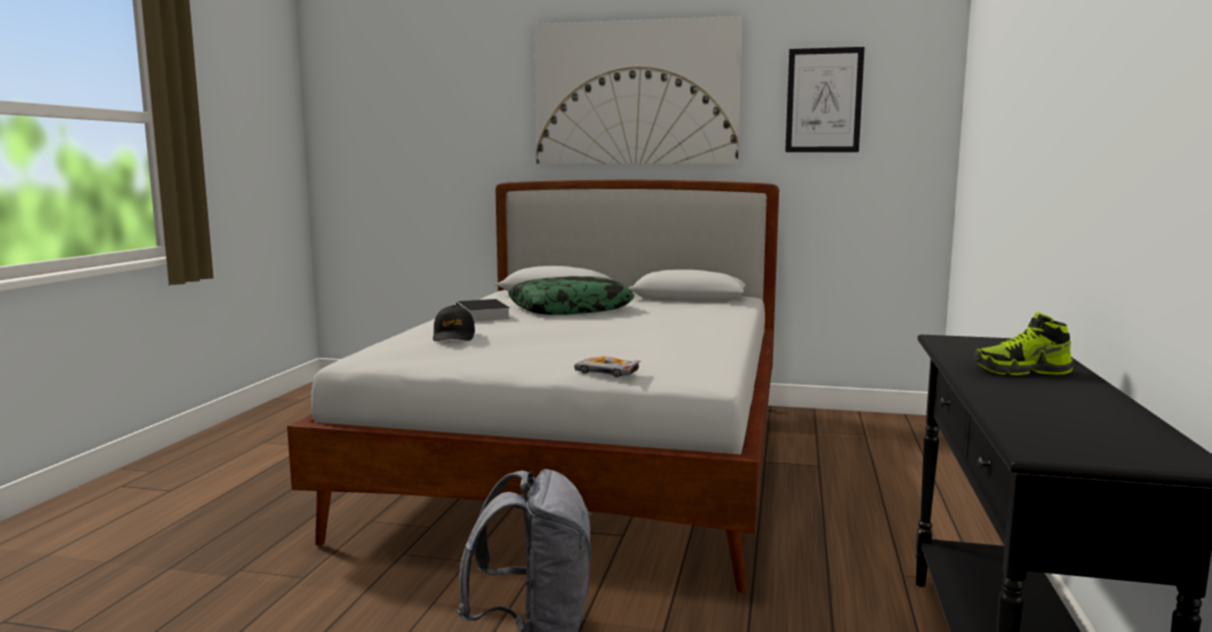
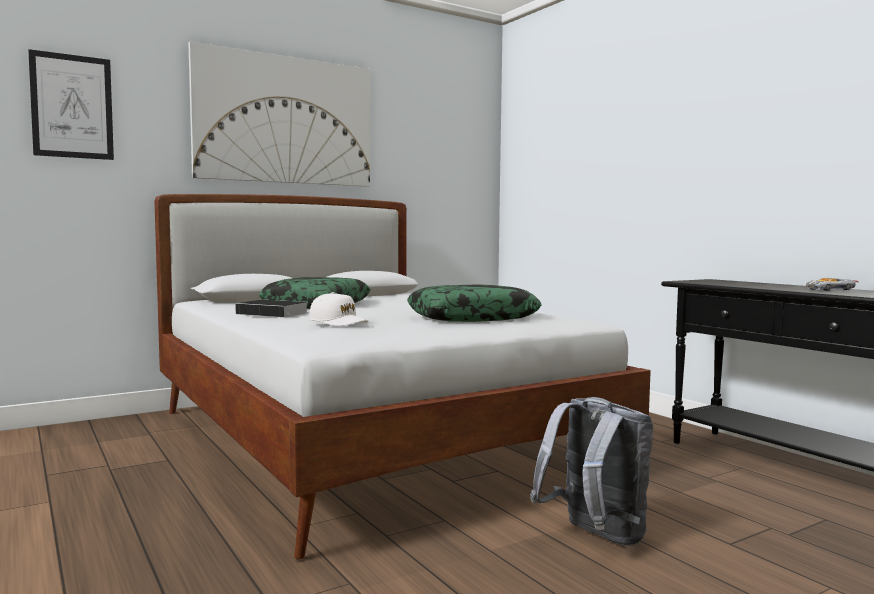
camera: 45 degrees left, 5 degrees down
(454, 336) = (338, 322): black cap -> white cap
(606, 372) = (531, 326): toy car -> toy car (829, 289)
(620, 349) = (472, 317): none -> pillow
(824, 100) = (423, 142): picture -> picture (72, 106)
(1022, 371) = (771, 285): shoe -> none

